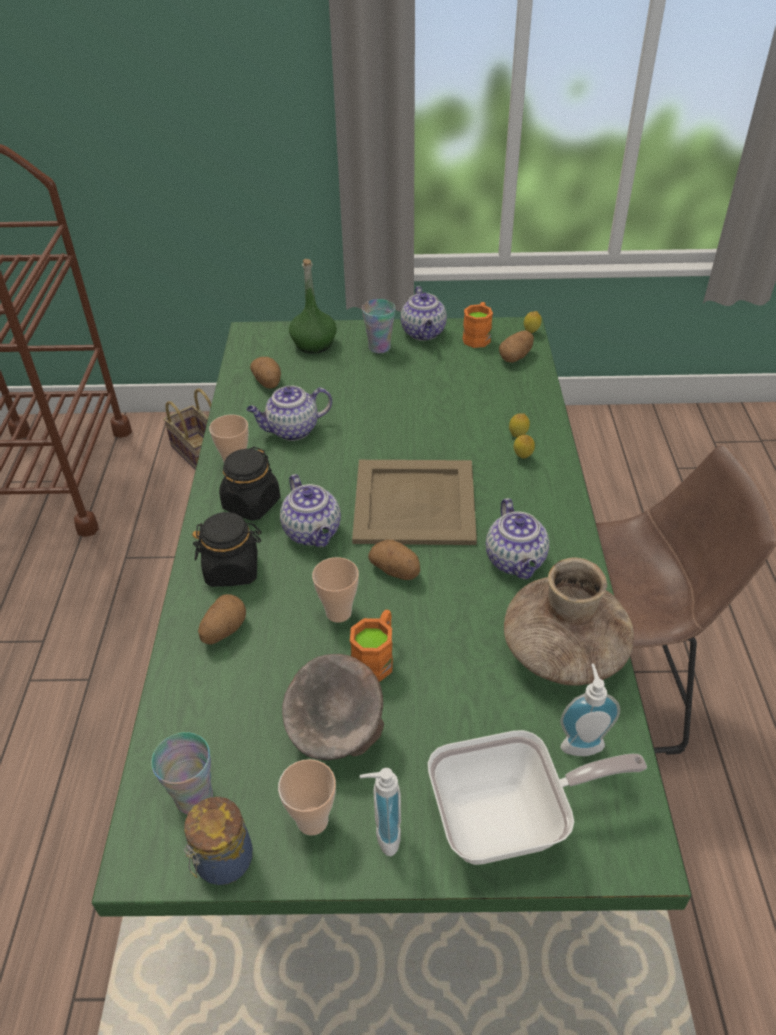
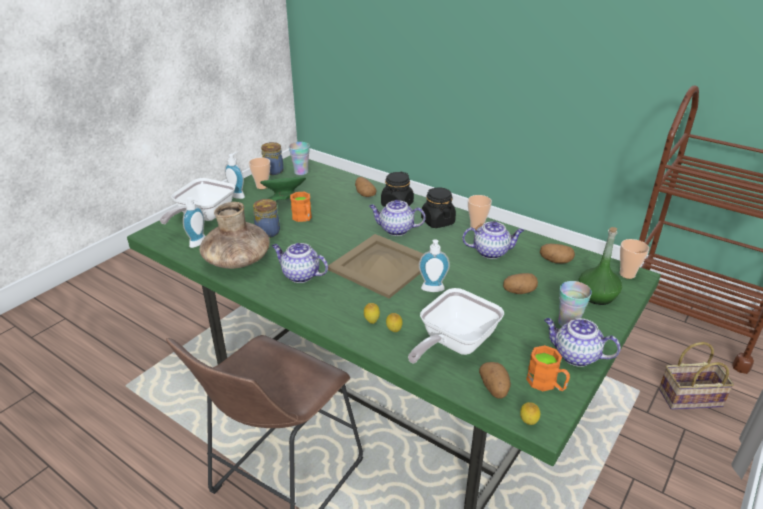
camera: 125 degrees right, 10 degrees down
(292, 430) = (491, 252): teapot -> teapot turned 75 degrees clockwise
(336, 734) = (284, 200): grey bowl -> green bowl
(338, 612) = (338, 219): cup -> cup (627, 274)
(396, 571) = (342, 241): potato -> potato (519, 291)
(420, 441) = (432, 290): none -> soap dispenser
(459, 675) = (267, 232): none -> jar
(489, 395) = (453, 344): none -> frying pan

